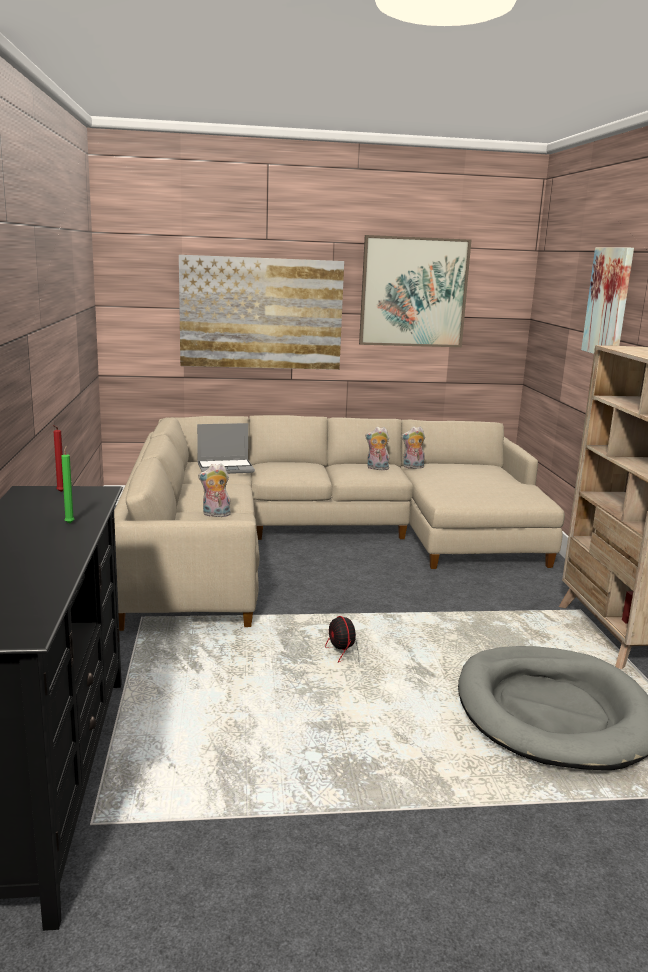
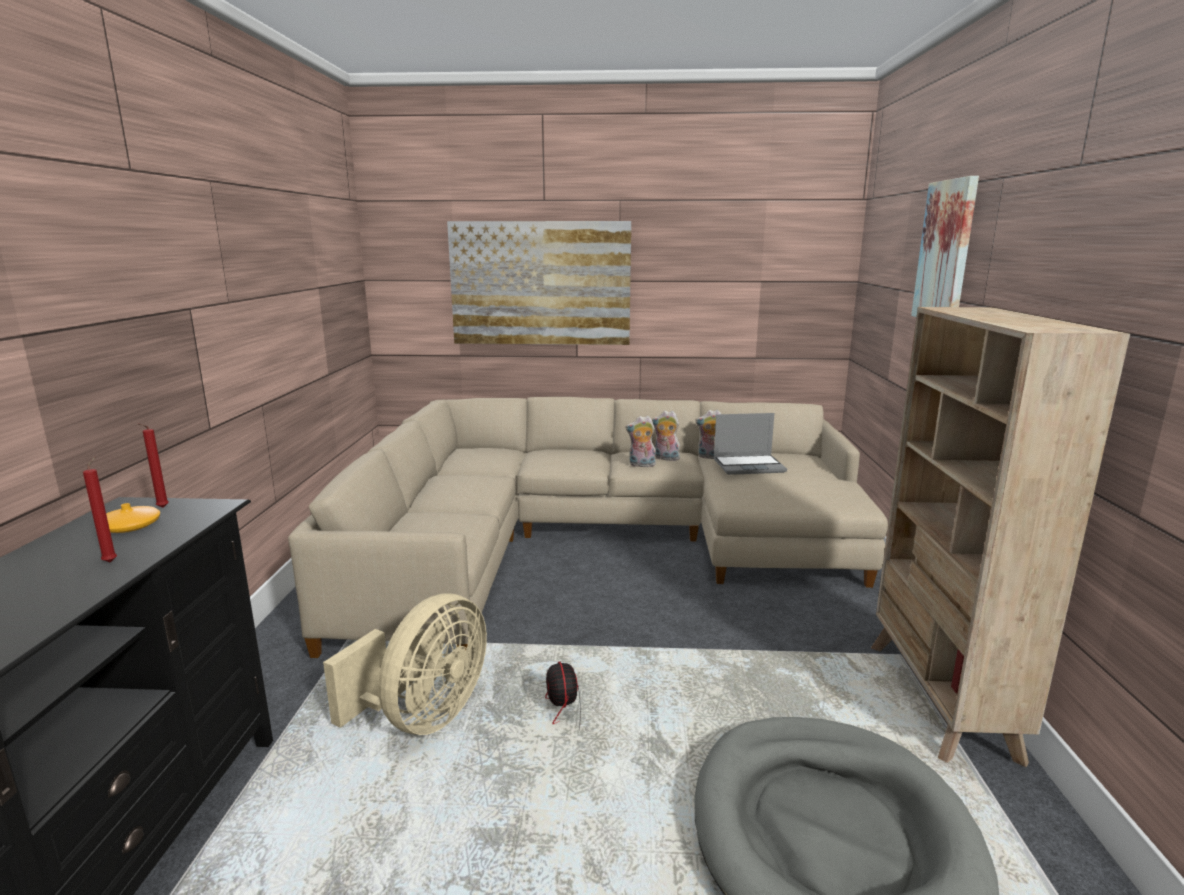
camera: 10 degrees right, 0 degrees up
(53, 504) = (130, 527): none -> orange vase
(70, 523) = (112, 561): green candle -> red candle
(215, 515) = (446, 518): plush toy -> plush toy (641, 465)
(226, 468) = (493, 456): laptop -> laptop (749, 466)
(234, 664) = (423, 717): none -> beige fan
(413, 292) = (714, 254): picture -> none

